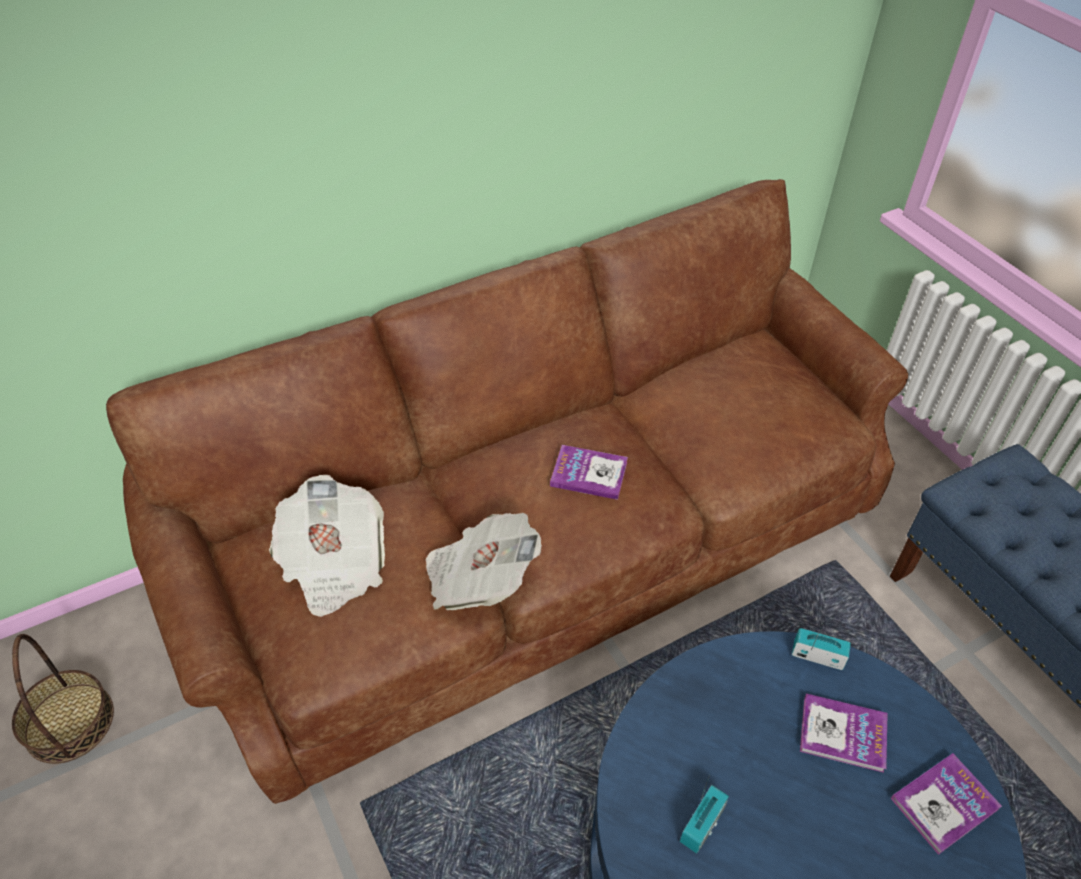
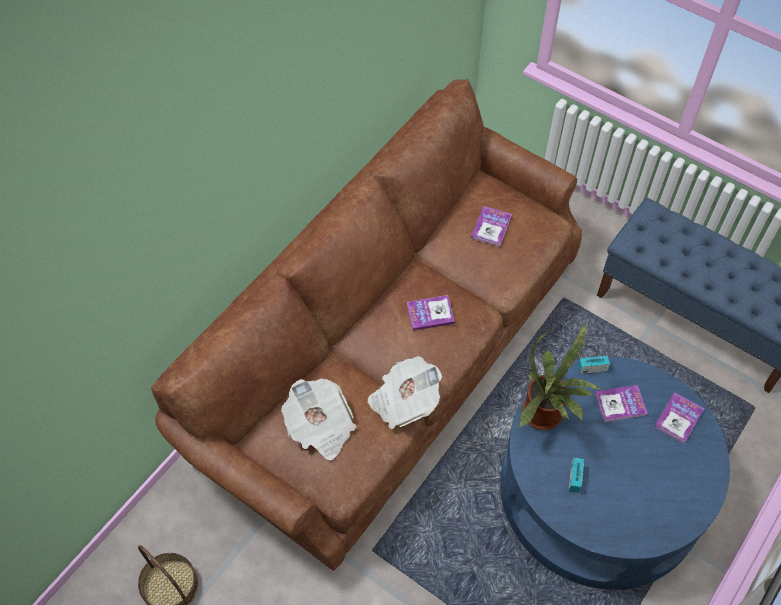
camera: 25 degrees left, 10 degrees up
(702, 698) = (546, 415): none -> potted plant
(743, 395) = (491, 227): none -> book

